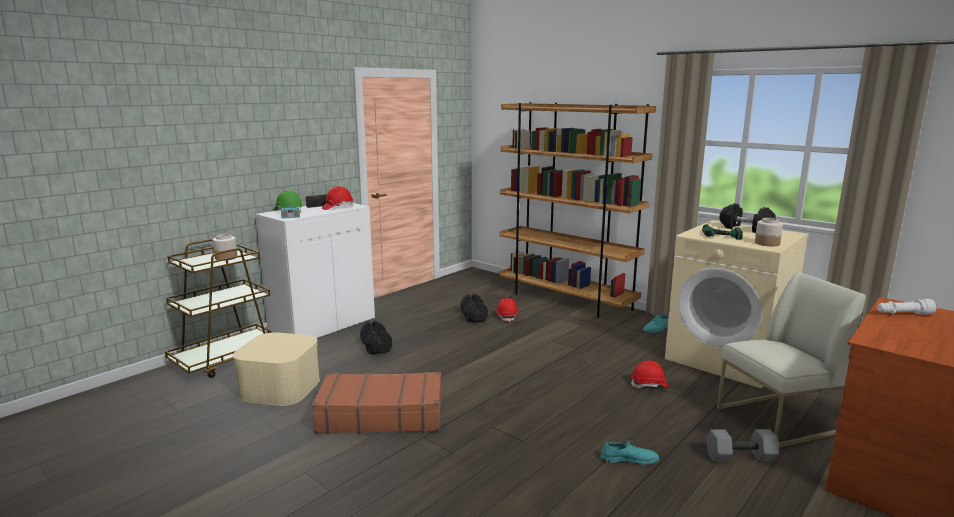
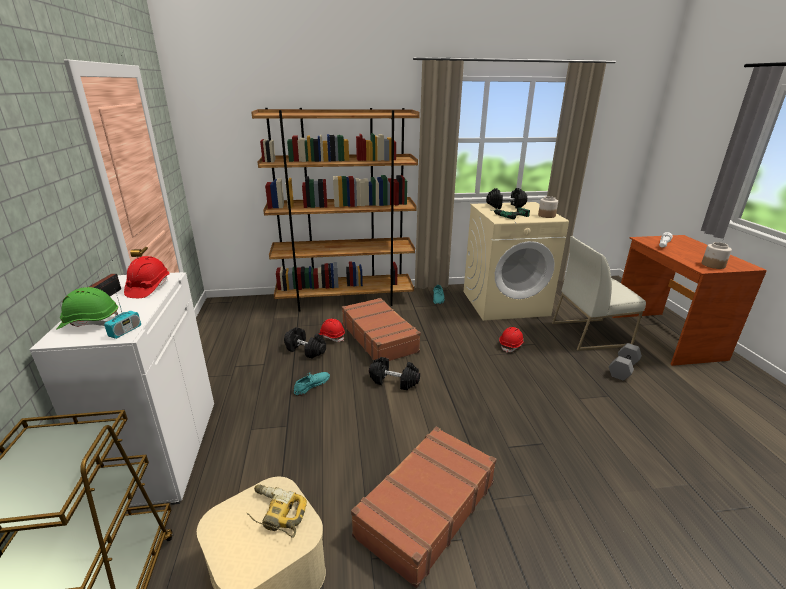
camera: 50 degrees left, 10 degrees up
(226, 257) = (61, 452): jar -> jar (712, 265)
(288, 346) = (275, 514): none -> power drill
(376, 347) = (278, 437): black dumbbell -> black dumbbell (394, 381)
(540, 331) = (379, 337): none -> brown suitcase
(629, 458) = (600, 409): turquoise shoe -> turquoise shoe (311, 385)
(777, 420) = (590, 333): white chair -> white chair turned 120 degrees counterclockwise

